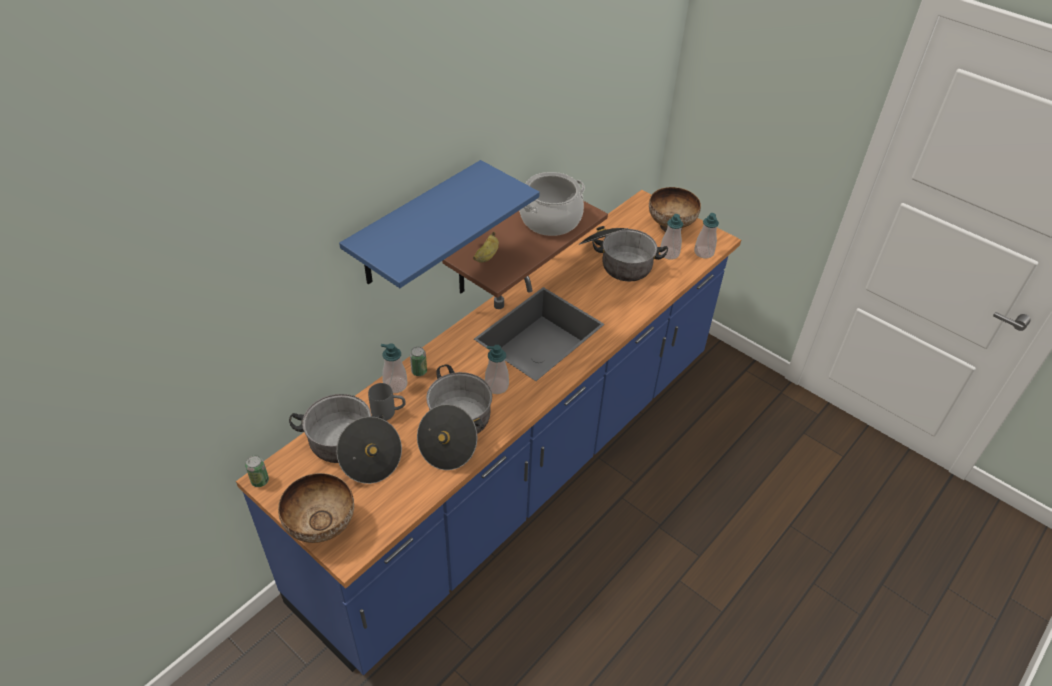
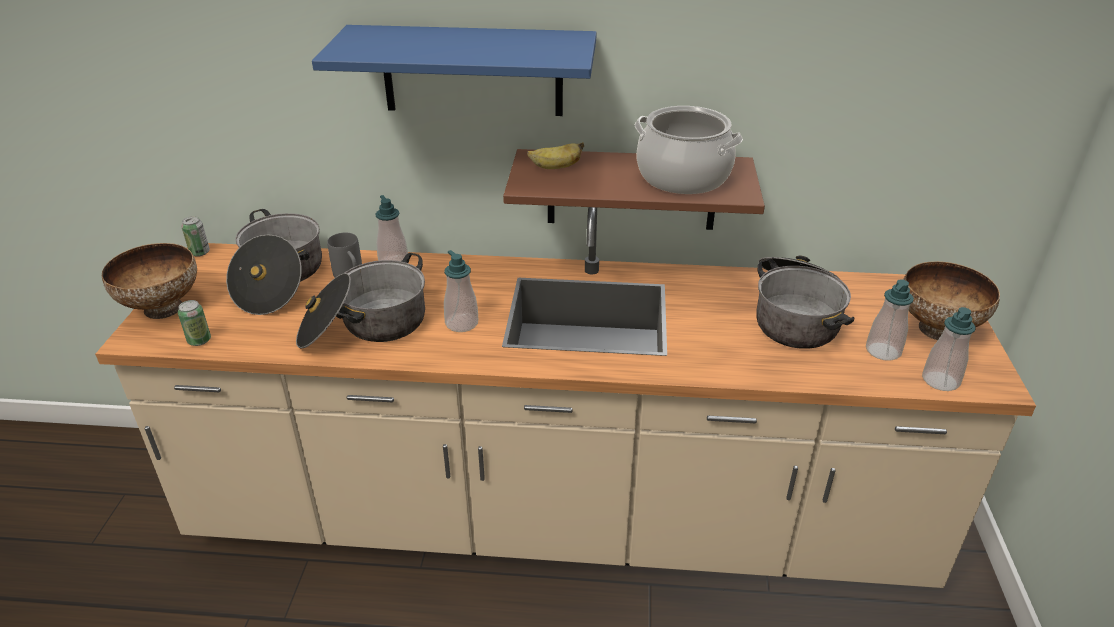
camera: 55 degrees right, 10 degrees down
(419, 371) = (428, 268): can -> can (199, 340)
(520, 470) = (557, 521): blue counter -> beige counter

